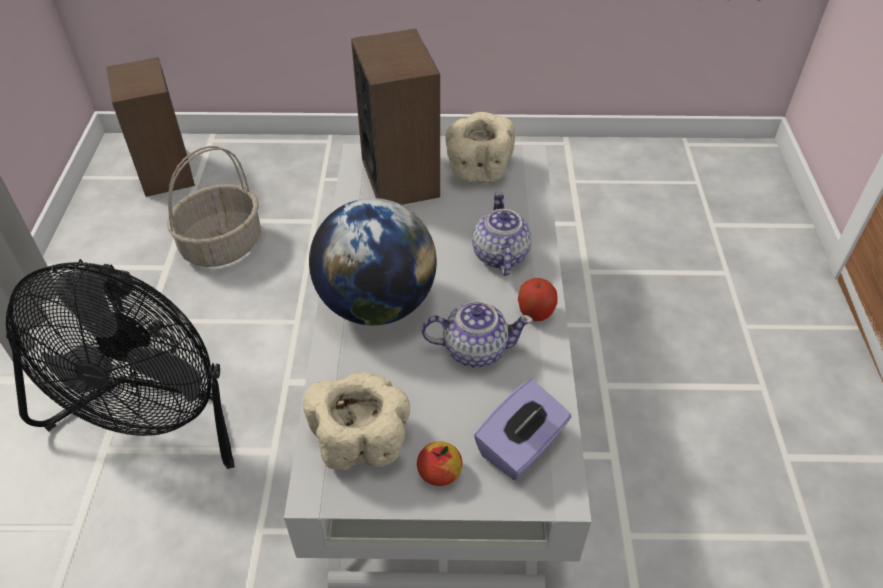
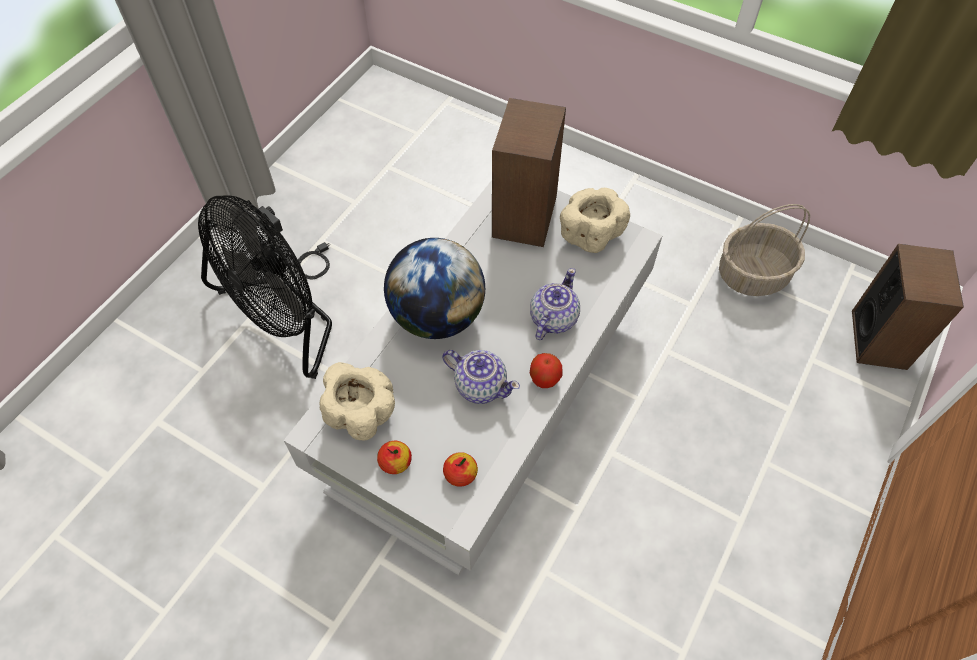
camera: 30 degrees right, 10 degrees up
(166, 172) = (398, 119): speaker -> speaker (879, 339)
(222, 244) = (403, 200): basket -> basket (753, 274)
(521, 447) = (460, 474): purple tissue box -> apple

